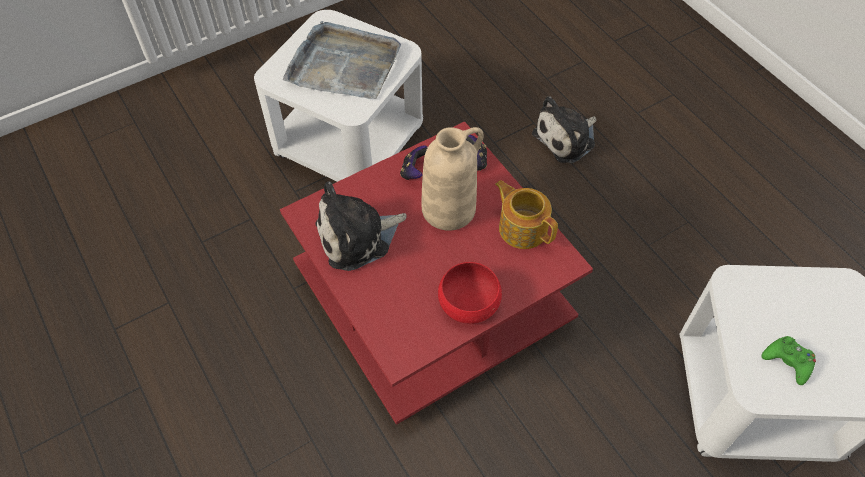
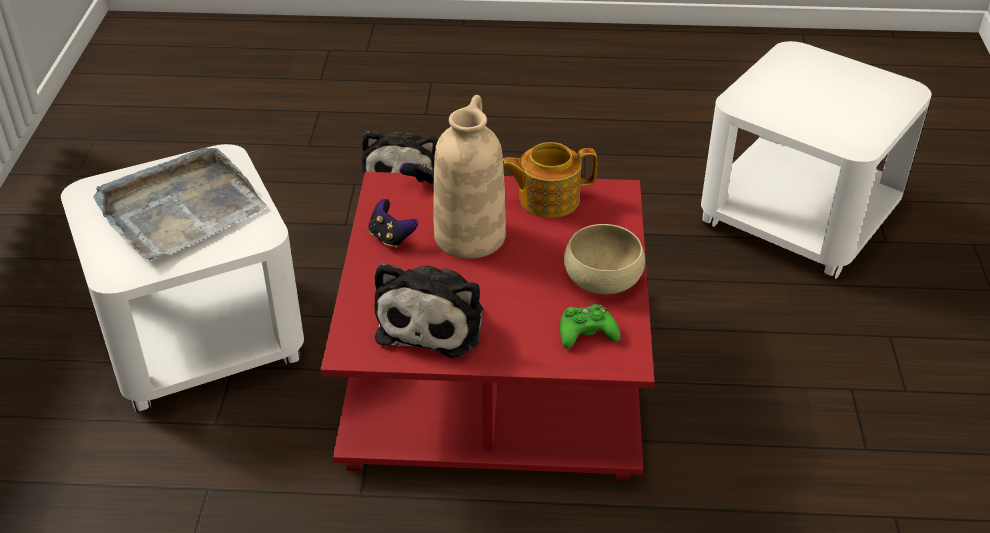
camera: 55 degrees left, 15 degrees down
(469, 302) = (603, 277): red bowl -> beige bowl
(788, 361) = (841, 116): green game controller -> green game controller (586, 333)

